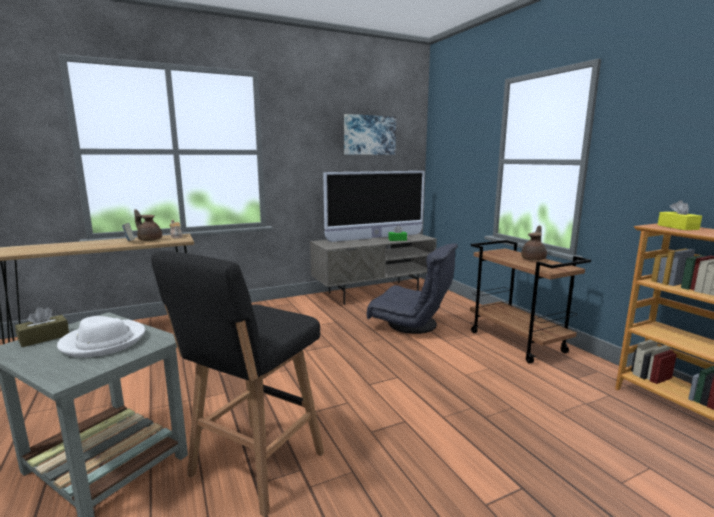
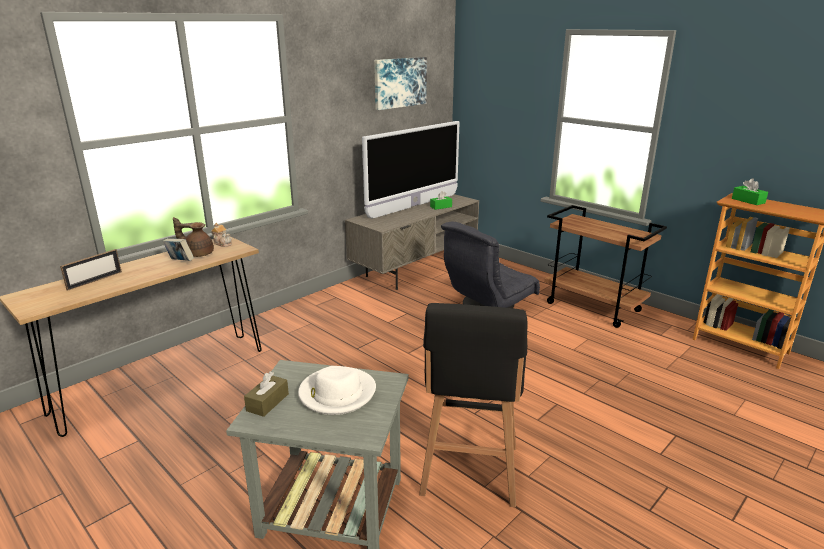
camera: 20 degrees left, 10 degrees up
(59, 246) = (95, 280): none -> picture frame
(411, 325) = (487, 304): grey armchair -> grey armchair turned 135 degrees clockwise
(534, 259) = (611, 227): brown teapot -> none
(677, 227) = (748, 201): yellow tissue box -> green tissue box

